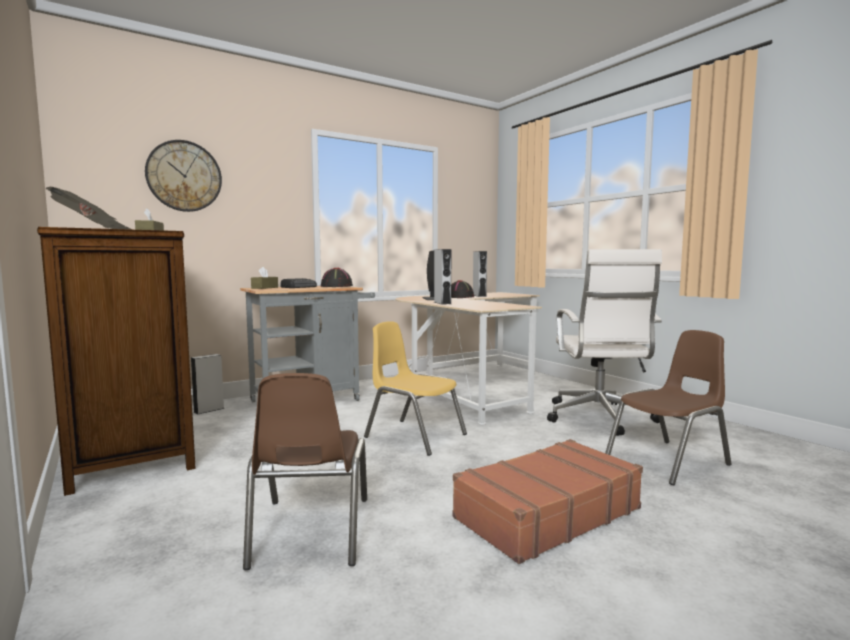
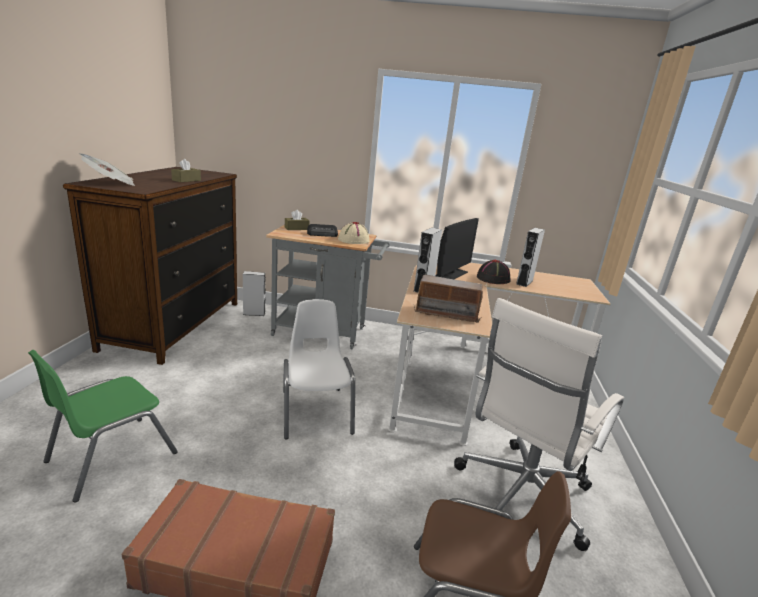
camera: 40 degrees right, 15 degrees up
(184, 176) = (260, 119): wall clock -> none
(310, 531) = (111, 457): brown chair -> green chair
(336, 286) = (353, 240): black hat -> beige hat
(414, 436) = (316, 412): yellow chair -> white chair
(492, 306) = (446, 314): none -> radio

